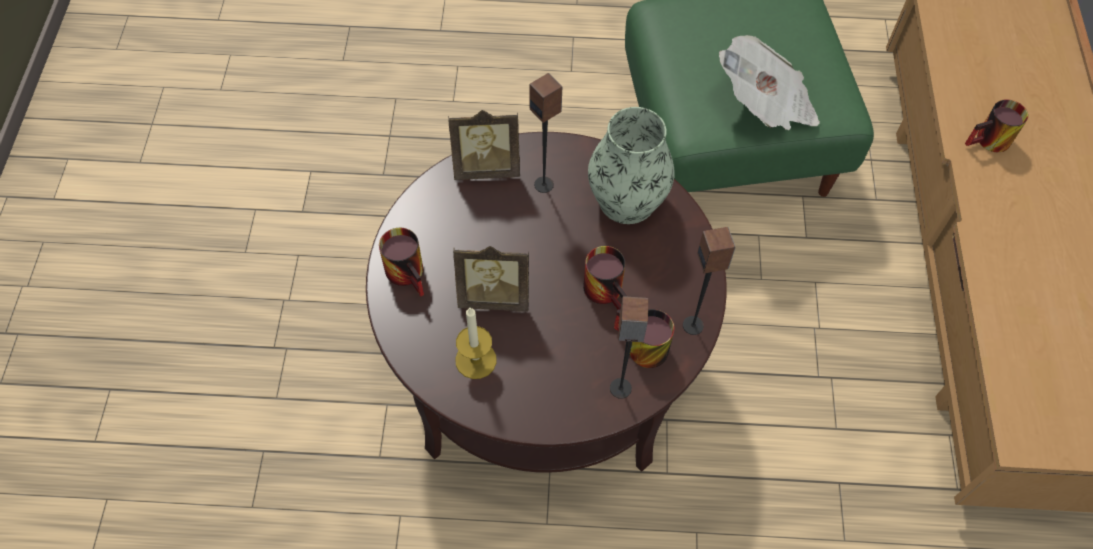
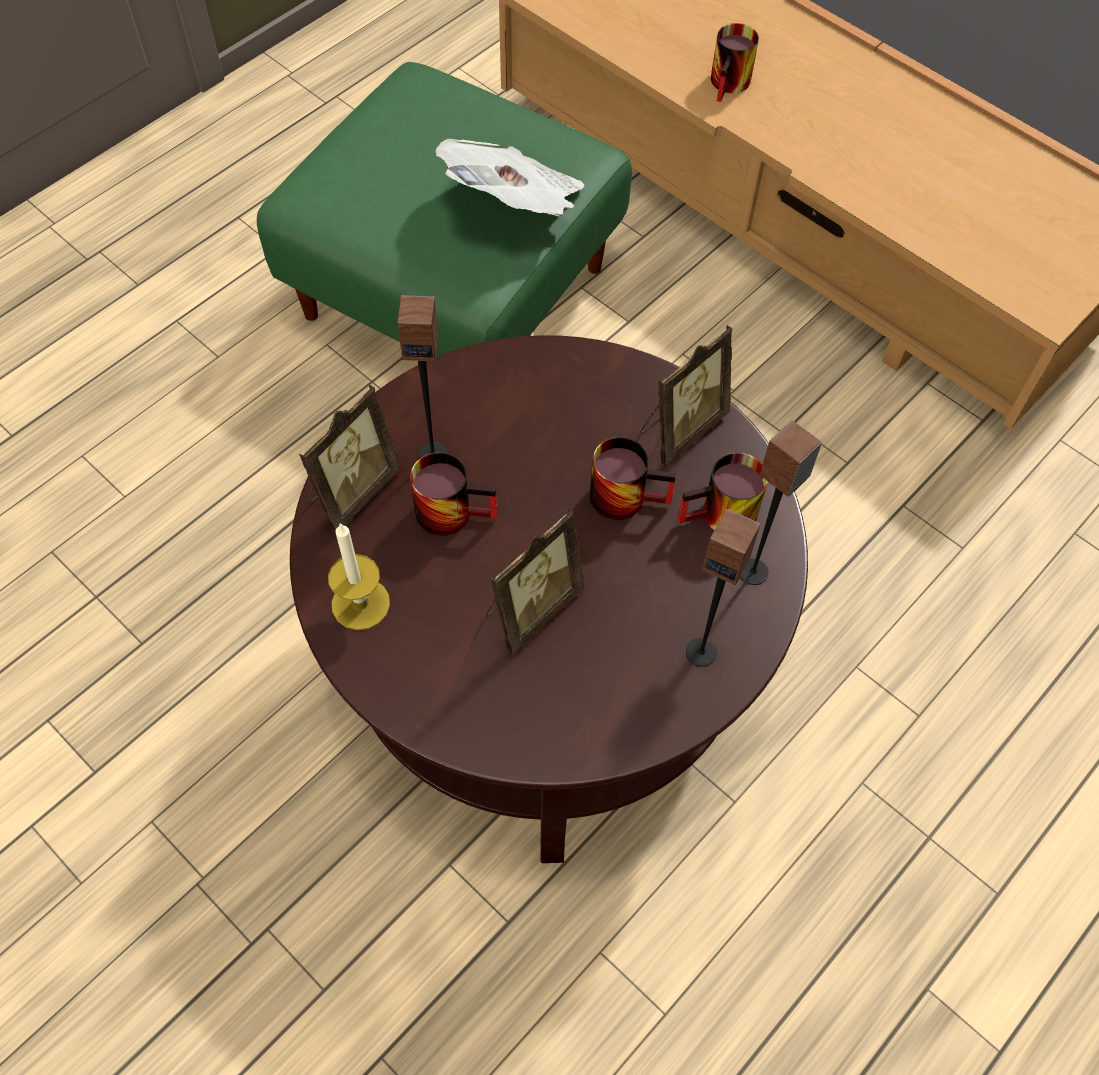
camera: 50 degrees left, 0 degrees up
(410, 273) = (415, 671): mug -> mug (454, 509)
(476, 360) = (595, 686): candle -> candle (360, 603)
(626, 200) = (531, 395): vase -> none
(679, 286) = (680, 428): none -> picture frame
(693, 325) = (737, 452): speaker -> speaker (701, 651)

